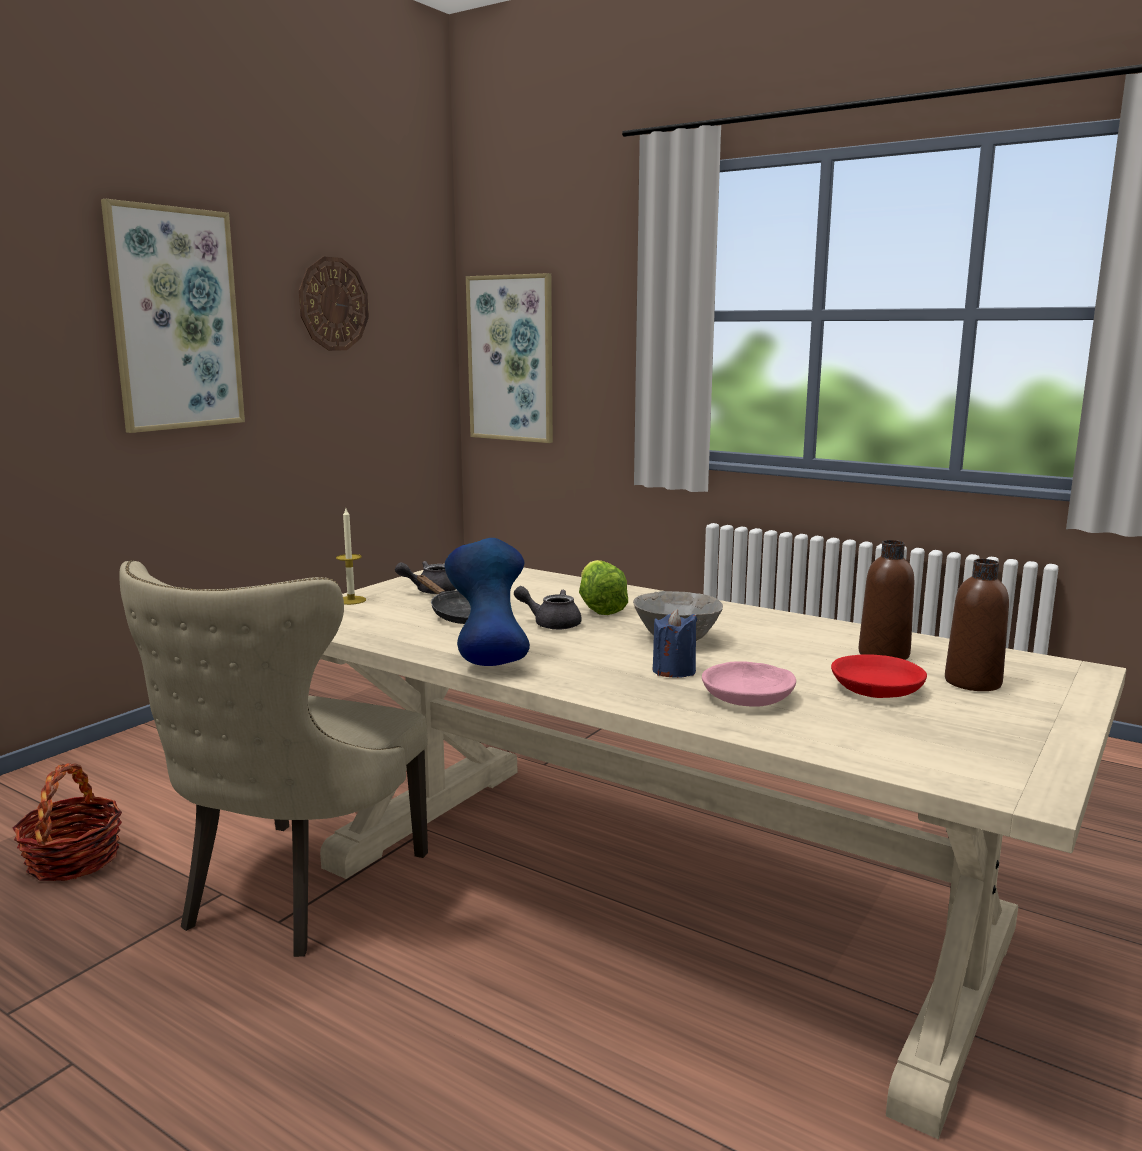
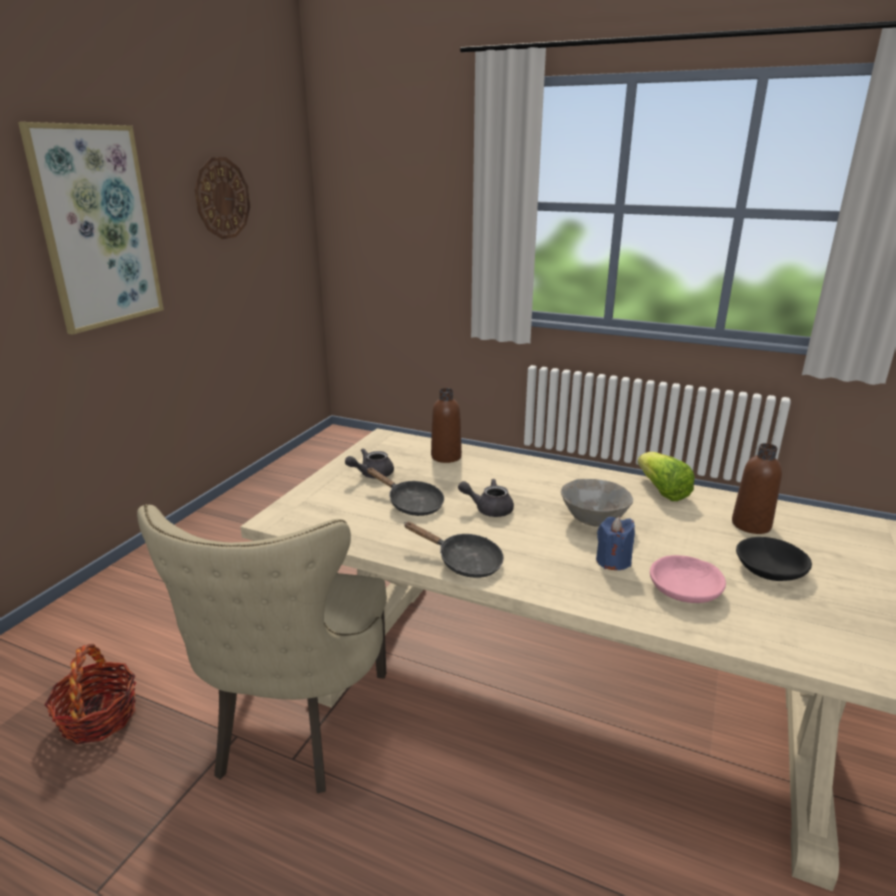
camera: 10 degrees left, 10 degrees up
(351, 600) = (312, 491): candle -> none
(488, 660) = (464, 562): blue vase -> black frying pan
(511, 359) = (363, 234): picture -> none
(600, 608) = (515, 485): lettuce -> lettuce (662, 491)
(875, 689) = (768, 568): red bowl -> black bowl
(972, 682) = (830, 553): brown bottle -> brown bottle (446, 457)

